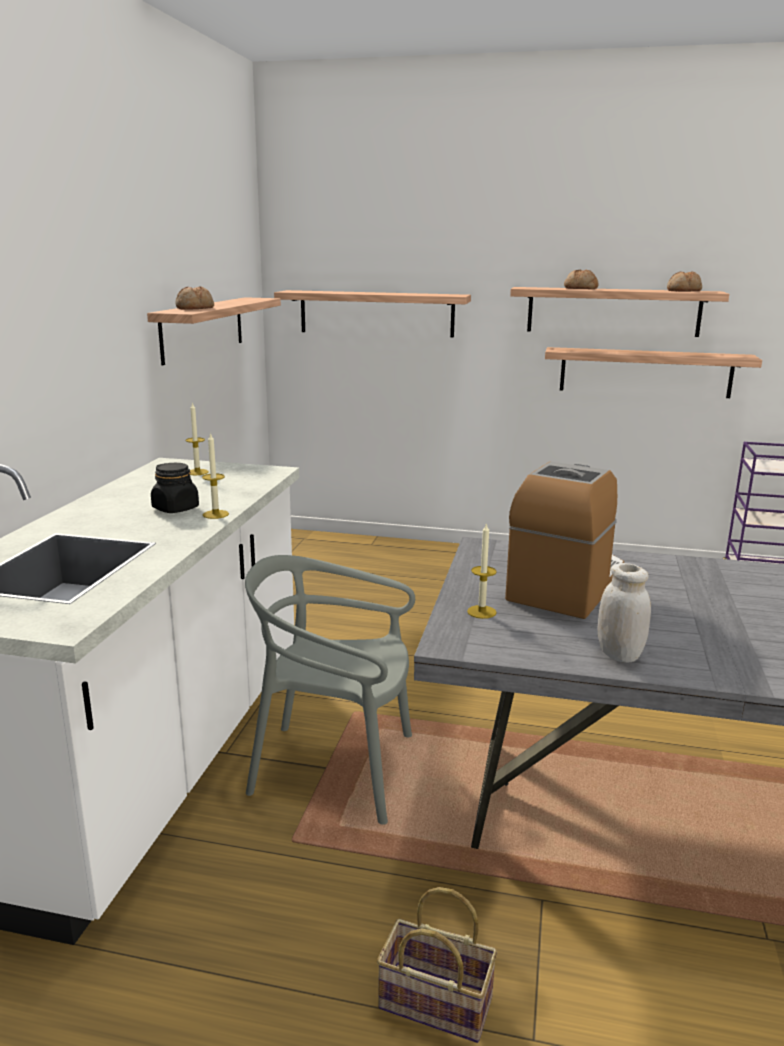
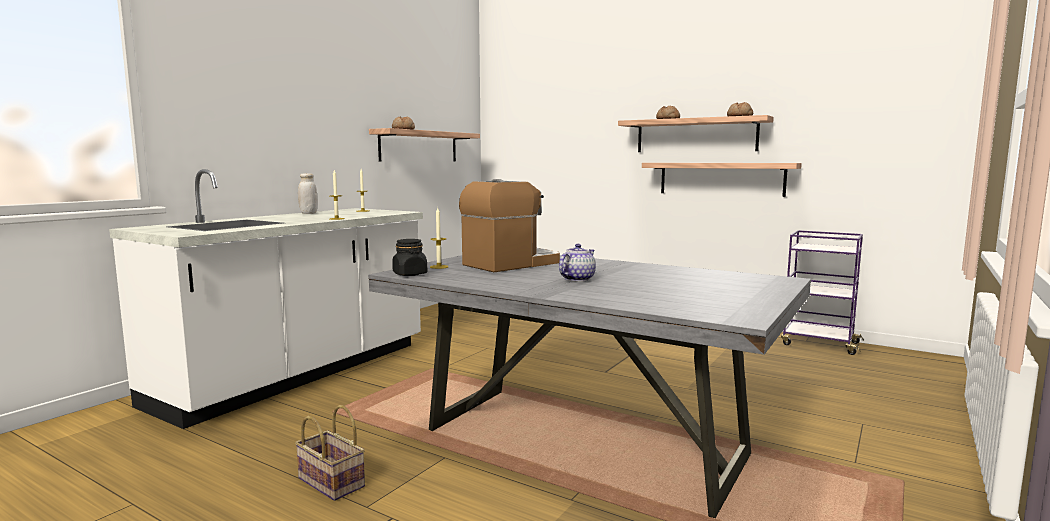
camera: 20 degrees right, 10 degrees down
(176, 508) = (321, 217): black jar -> black jar (410, 274)
(334, 768) = (391, 389): grey chair -> none
(376, 313) = (544, 144): shelf -> none
(619, 654) = (484, 282): white jar -> white jar (308, 213)
(720, 624) = (576, 279): none -> teapot

